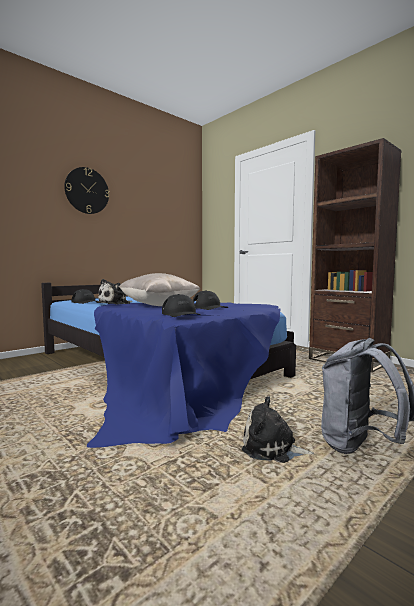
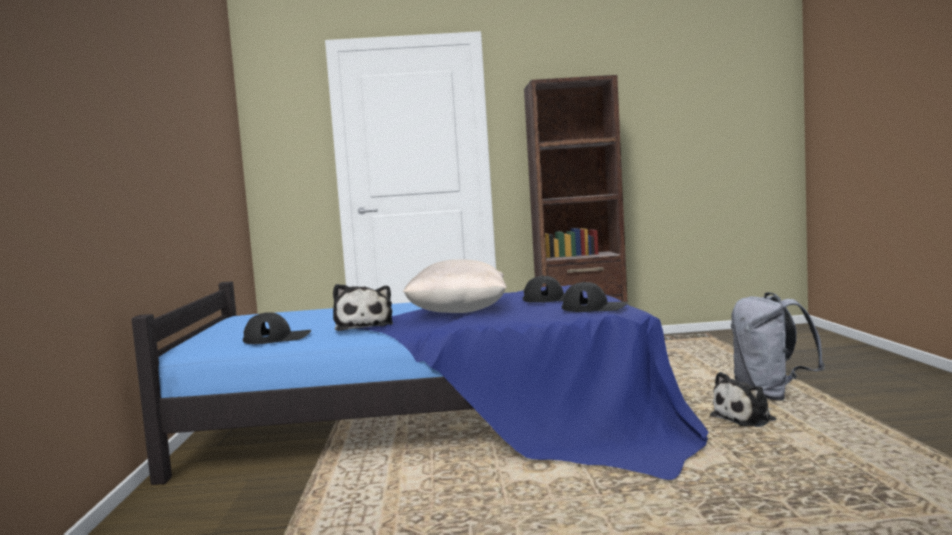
camera: 50 degrees left, 0 degrees up
(87, 191) = (144, 95): wall clock -> none

